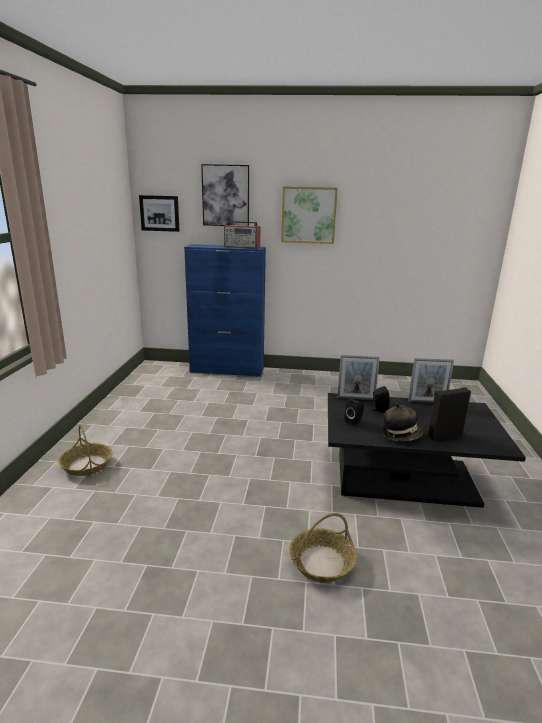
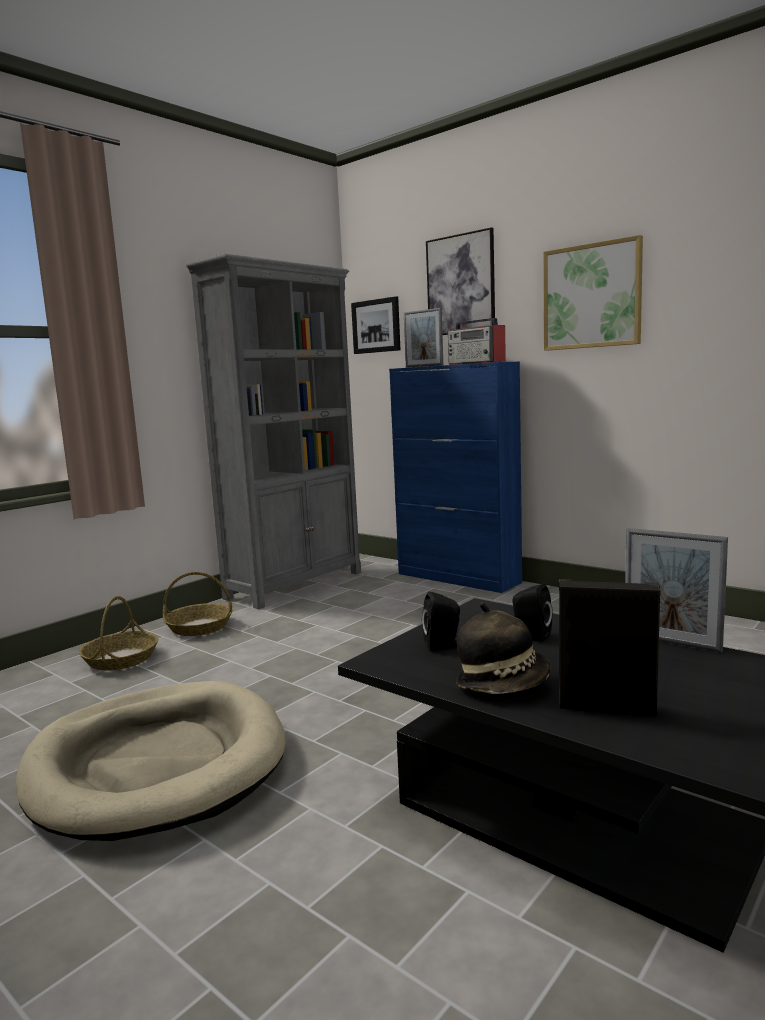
camera: 35 degrees right, 10 degrees down
(133, 389) = (296, 585): none -> grey bookcase
(208, 516) = (157, 764): none -> beige dog bed
(321, 563) = (208, 905): basket -> basket (199, 627)
(356, 398) = (513, 613): picture frame -> picture frame (424, 366)

